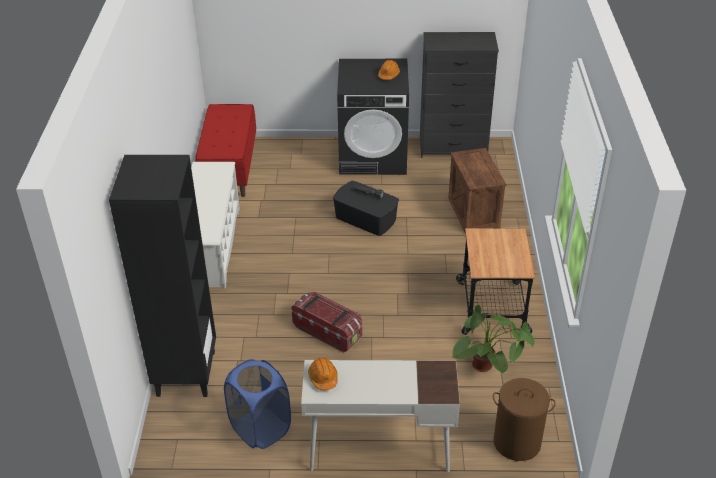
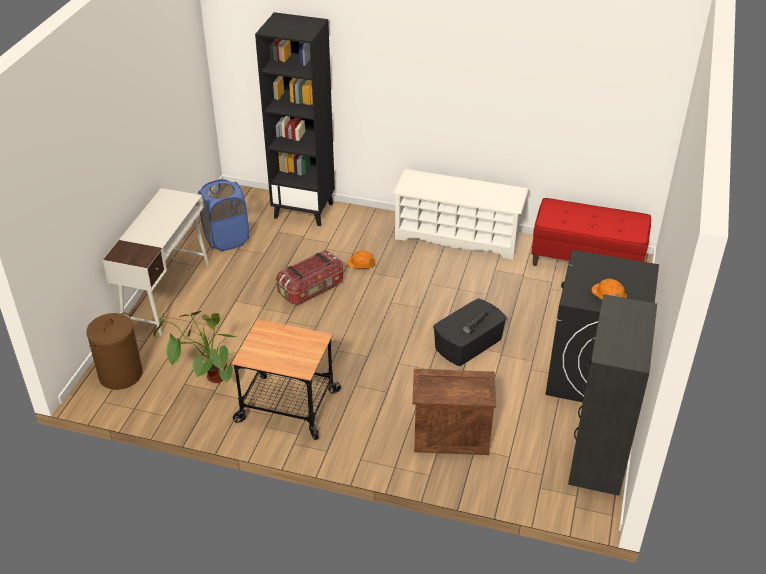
camera: 105 degrees right, 0 degrees up
(323, 378) = (177, 200): orange hard hat -> orange hard hat (361, 264)

